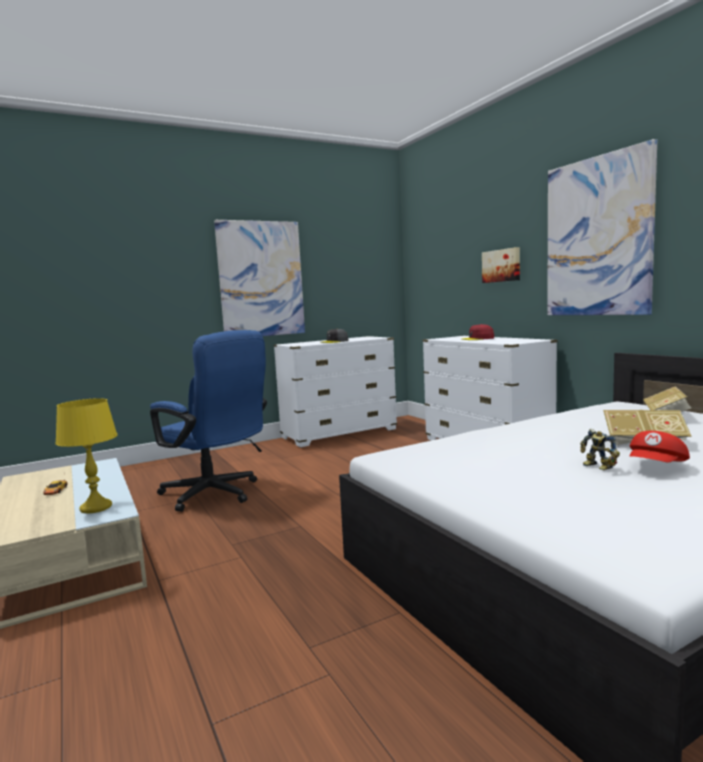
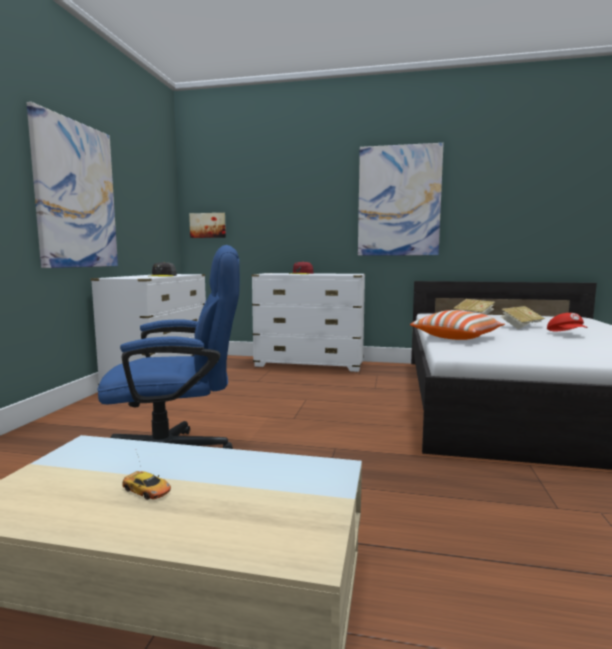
camera: 50 degrees left, 0 degrees up
(96, 507) = (291, 475): yellow table lamp -> none
(477, 440) = (456, 337): none -> pillow
(501, 265) = (309, 215): picture -> picture (208, 225)
(597, 467) = (555, 337): toy robot -> none

